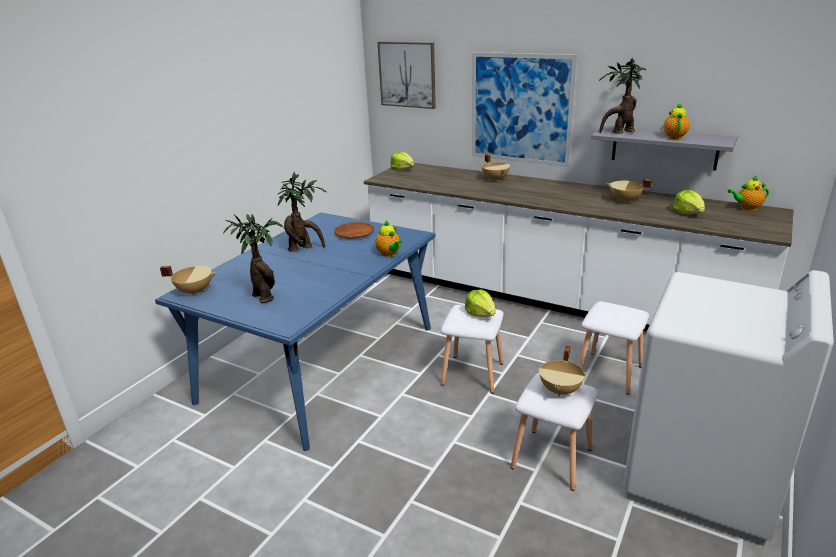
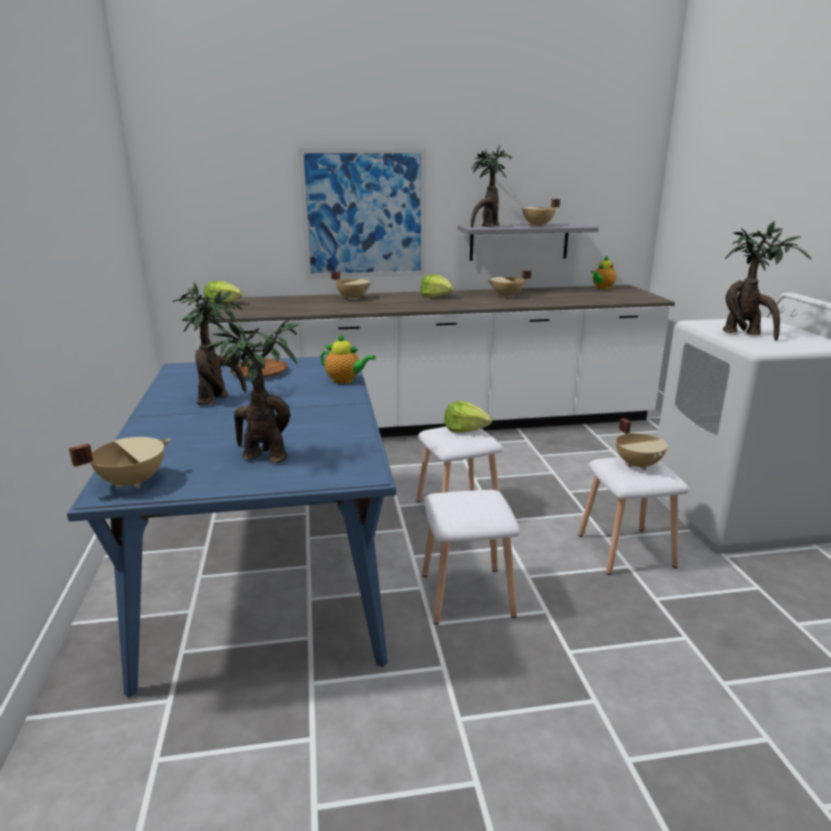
camera: 40 degrees left, 5 degrees down
(407, 74) = (204, 180): picture -> none
(609, 373) = (569, 466): white stool -> white stool (468, 596)
(674, 136) = (538, 225): teapot -> beige cooking pot
(688, 213) = (571, 296): lettuce -> lettuce (436, 296)
(700, 305) = (746, 334): none -> potted plant

